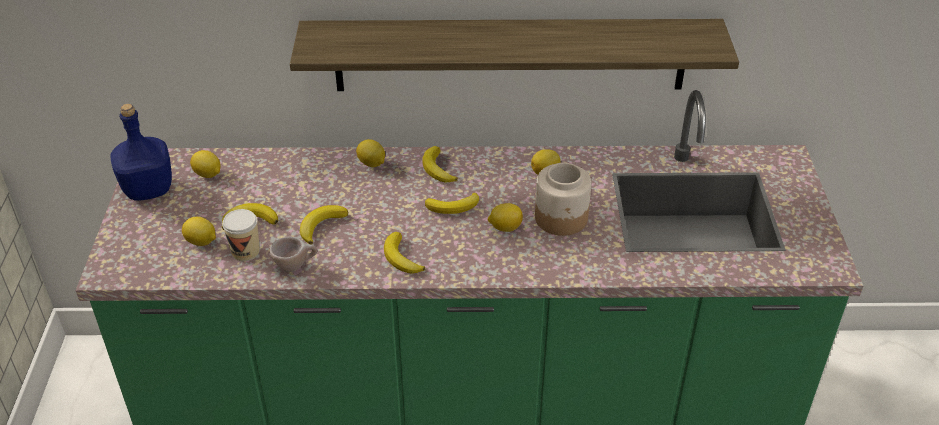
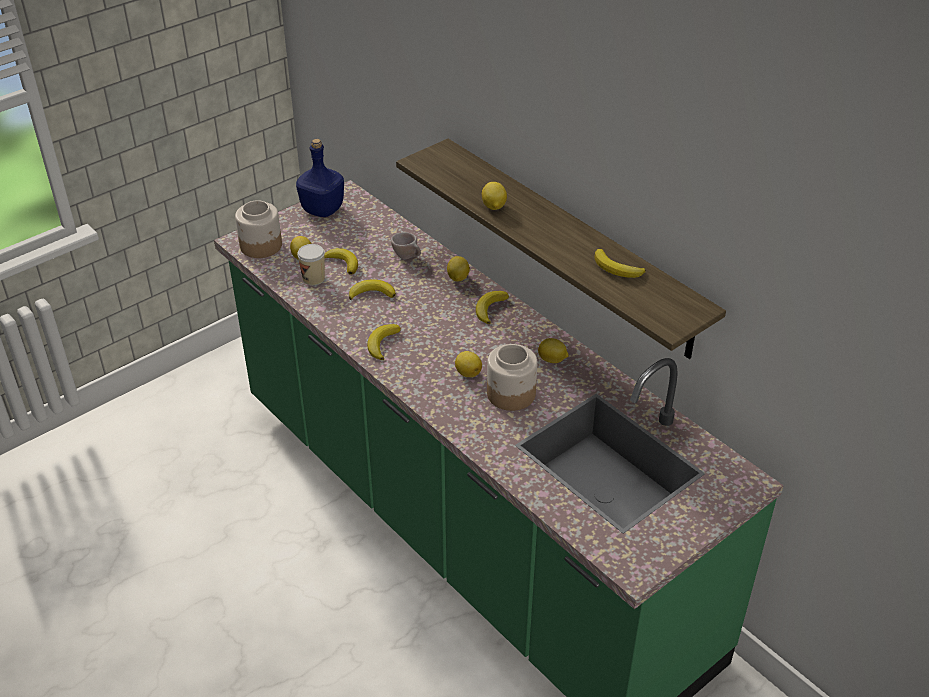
camera: 50 degrees right, 0 degrees up
(140, 260) = (261, 246): none -> jar
(208, 175) = (363, 222): lemon -> lemon (493, 207)
(295, 266) = (324, 305): beige cup -> beige cup (408, 257)
(454, 207) = (460, 338): banana -> banana (617, 269)

